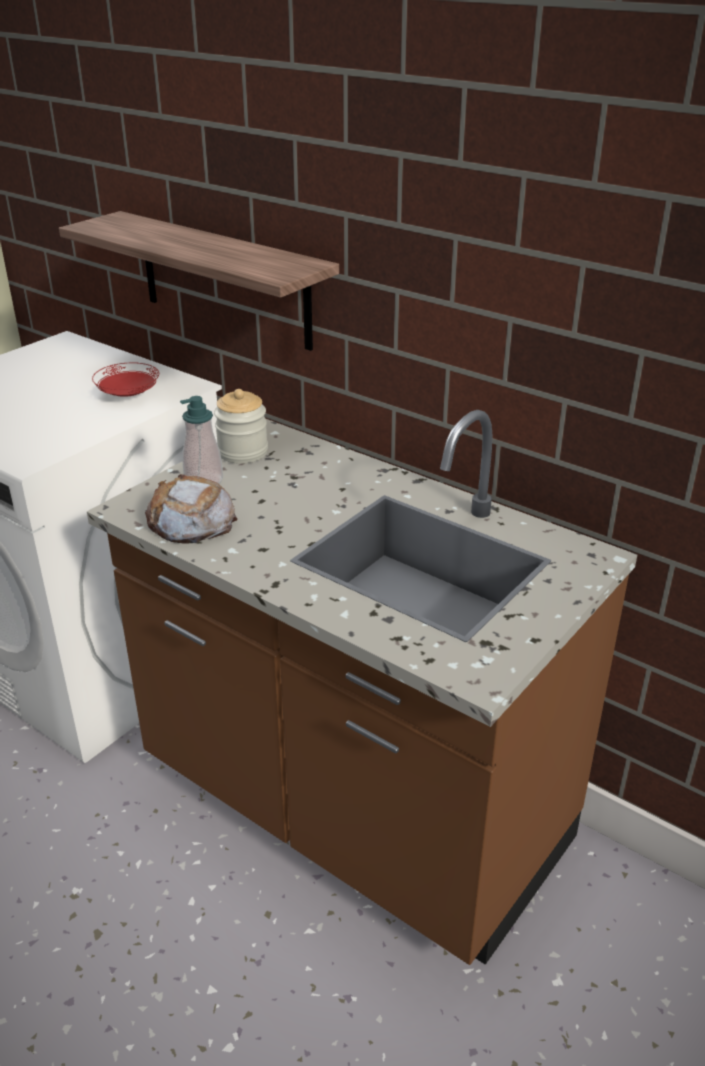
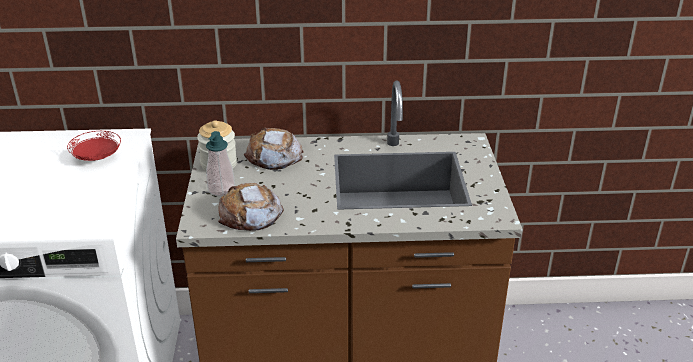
camera: 40 degrees left, 0 degrees up
(224, 280) = (147, 51): shelf -> none
(312, 467) = (274, 156): none -> bread

